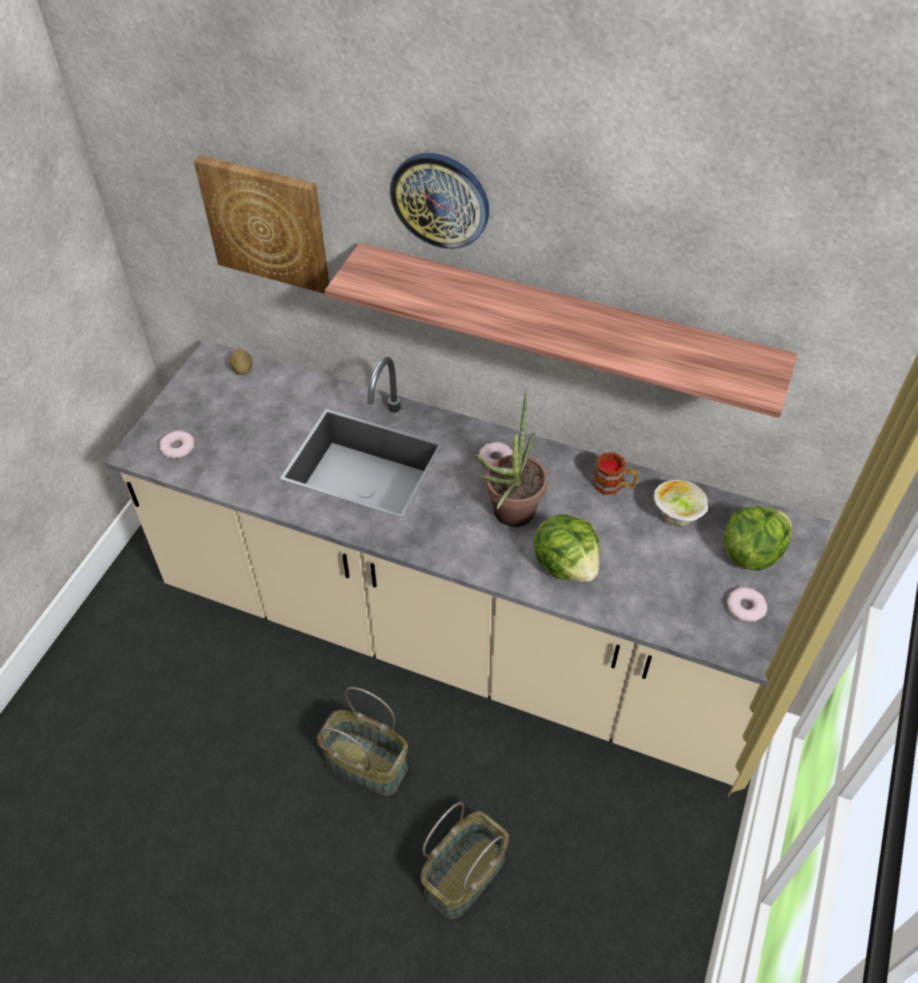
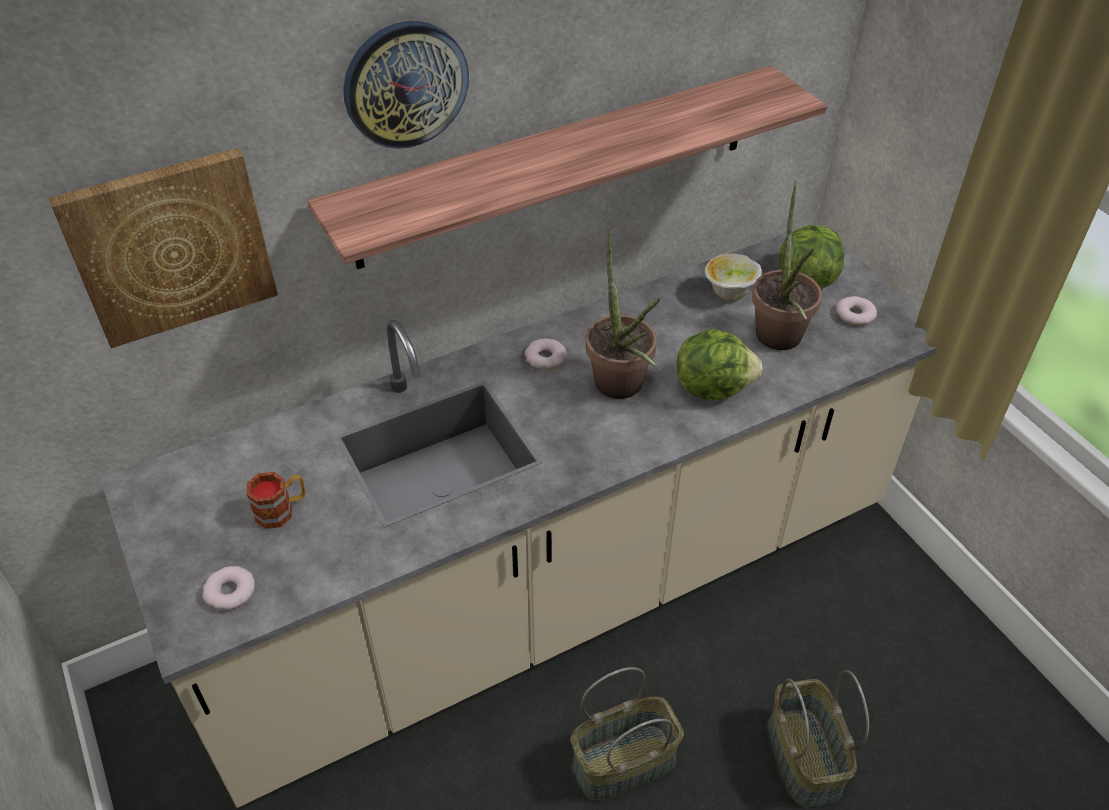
camera: 50 degrees left, 5 degrees down
(242, 370) = (192, 470): potato -> none
(613, 485) = (658, 307): mug -> mug (282, 510)
(657, 576) = (778, 342): none -> potted plant

